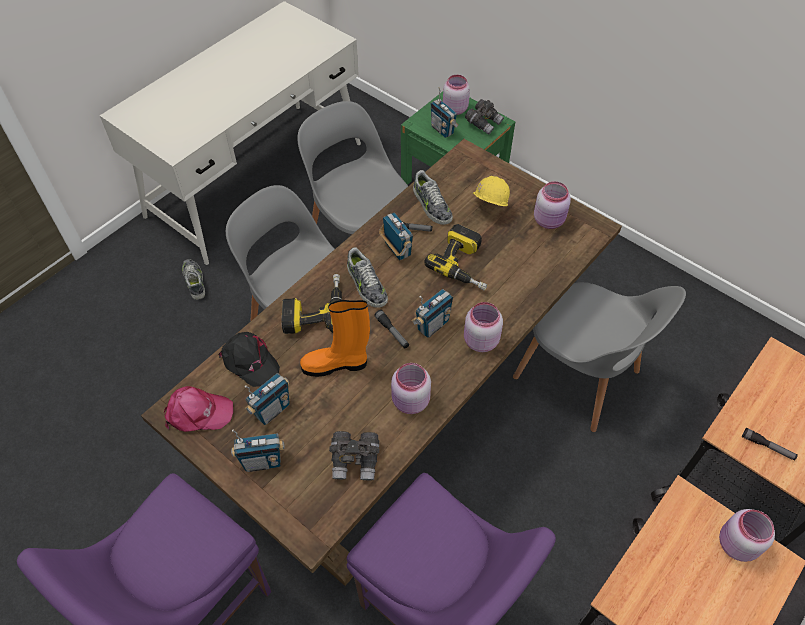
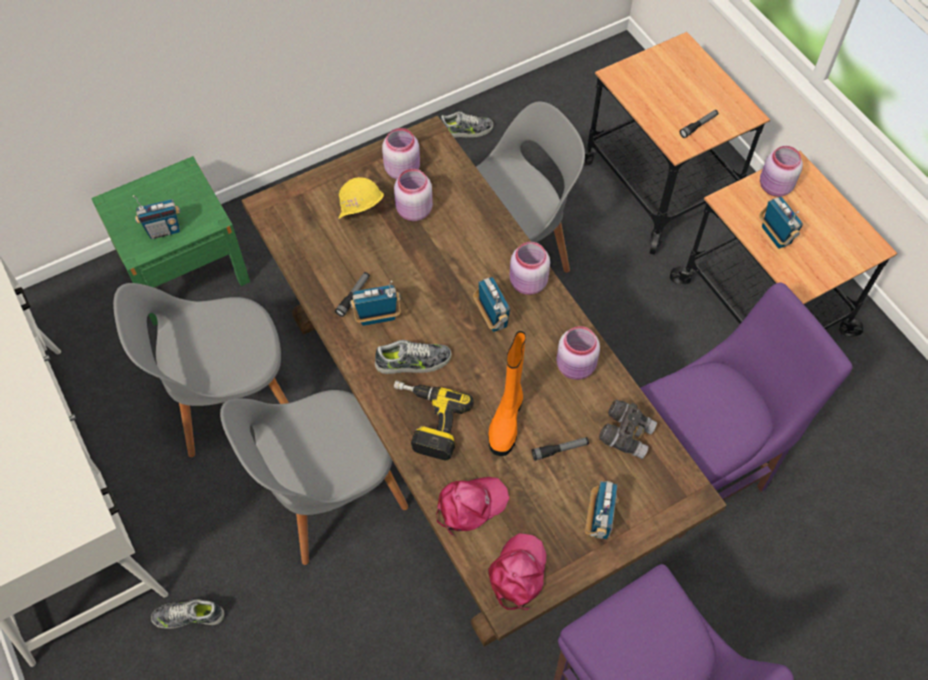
camera: 70 degrees left, 5 degrees up
(249, 361) = (470, 505): black cap -> pink cap
(272, 410) = (541, 497): radio -> radio (775, 236)
(392, 332) = (486, 356): flashlight -> flashlight (560, 450)
(431, 205) = (329, 265): shoe -> shoe (466, 131)
(454, 109) = (135, 206): pink jar -> pink jar (413, 211)
(465, 264) = (426, 262): power drill -> none
(483, 123) = (177, 186): grey binoculars -> none

